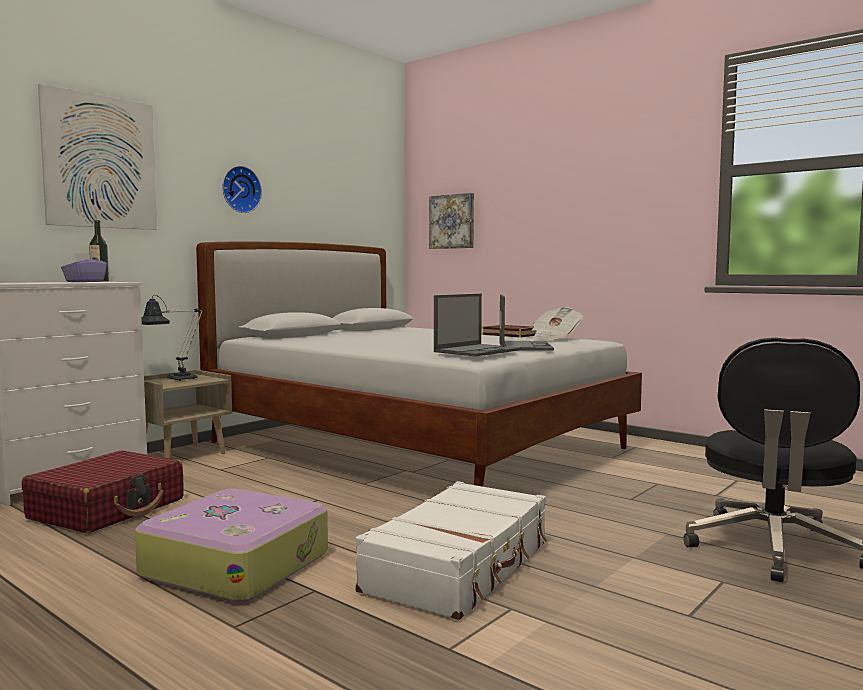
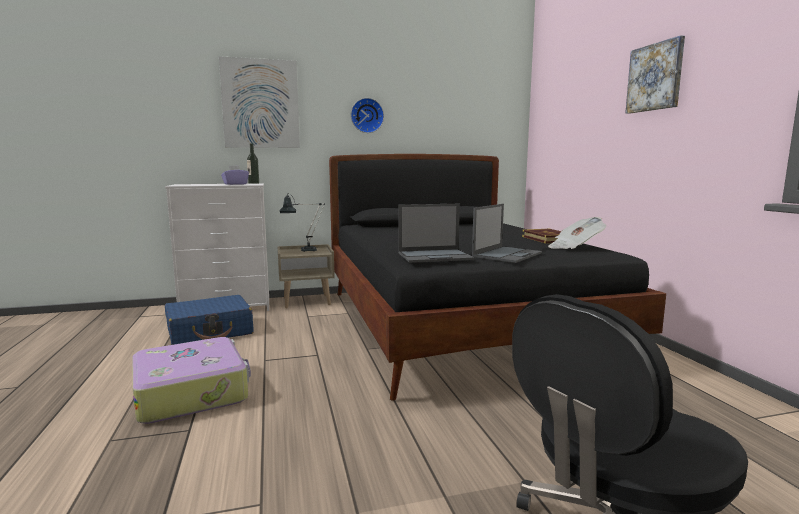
camera: 35 degrees right, 5 degrees up
(108, 509) = (210, 331): red suitcase -> blue suitcase
(416, 446) = (457, 324): white bed -> black bed
(452, 221) = (556, 132): picture -> picture (655, 77)
(460, 566) = (299, 446): white suitcase -> none

